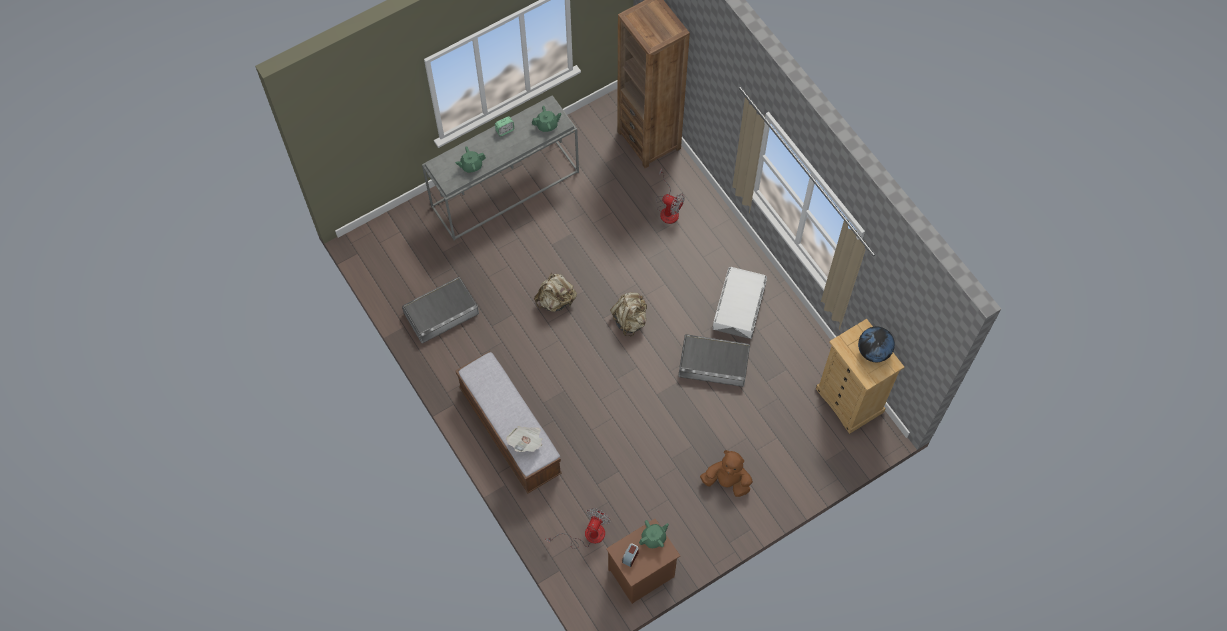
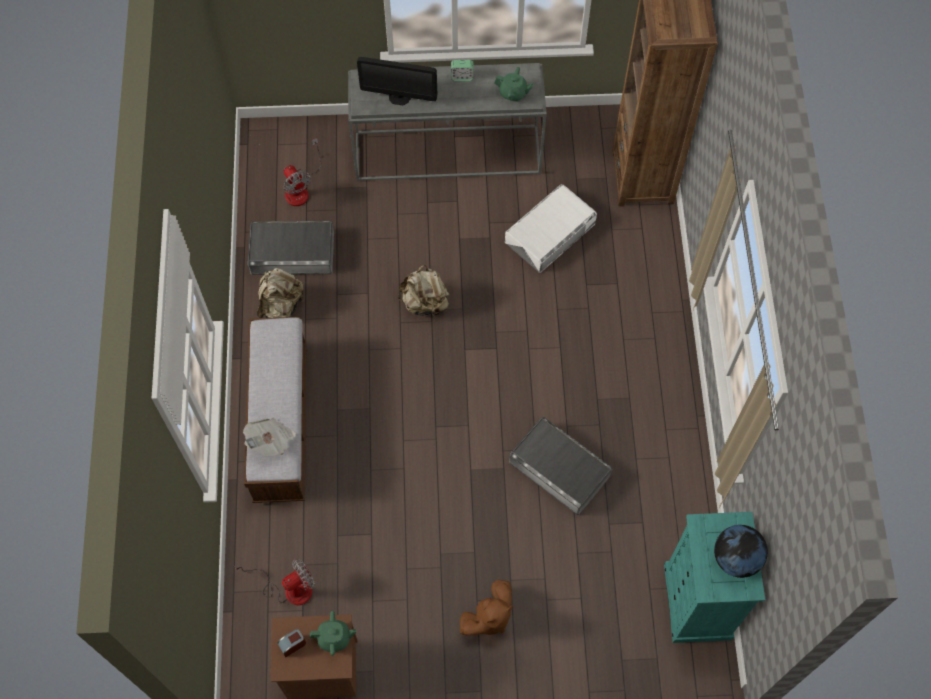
camera: 30 degrees right, 0 degrees up
(471, 165) = (399, 97): green teapot -> monitor
(630, 320) = (494, 368): beige backpack -> beige backpack (281, 305)
(668, 209) = (616, 265): fan -> fan (300, 188)
(727, 481) = (488, 617): brown plush toy -> brown plush toy turned 90 degrees clockwise
(739, 306) = (631, 418): white storage box -> white storage box (550, 233)
(850, 400) = (697, 602): beige dresser -> turquoise dresser

